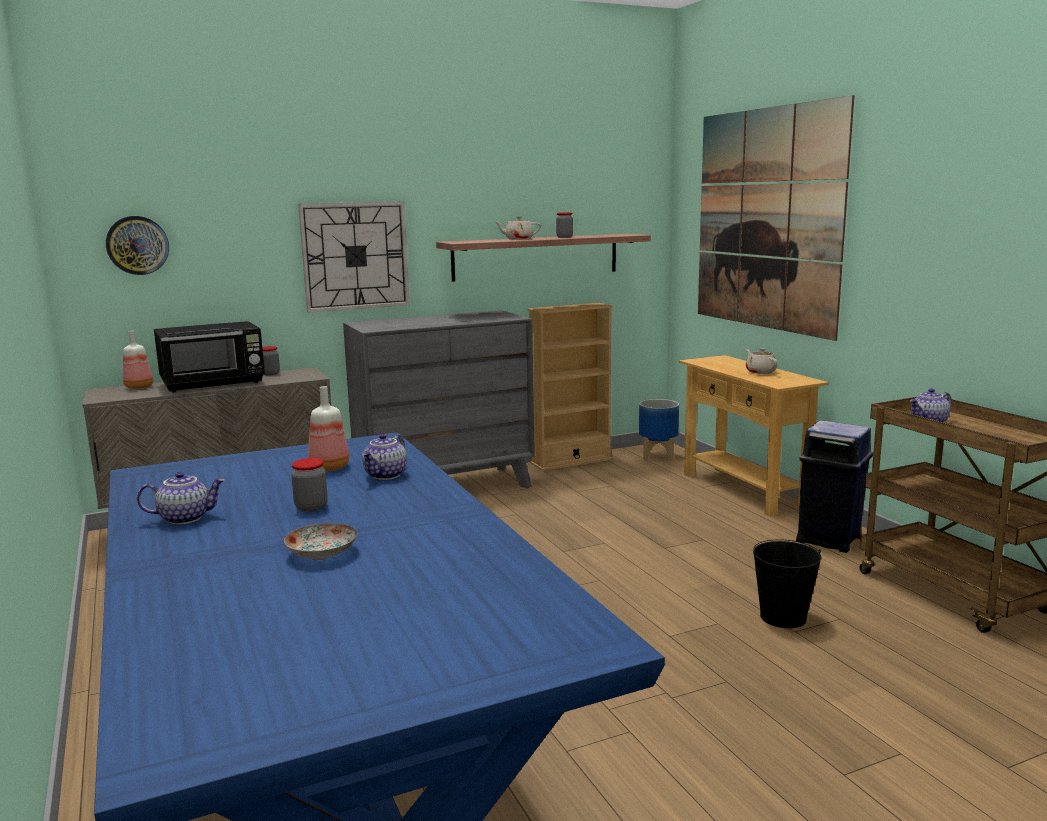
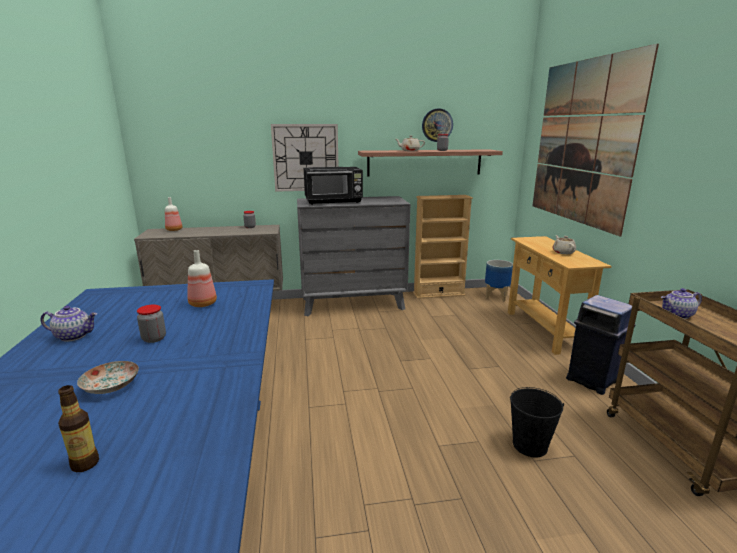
camera: 15 degrees right, 5 degrees up
(137, 245) = (176, 146): wall clock -> wall clock (437, 125)
(214, 384) = (213, 231): black microwave -> black microwave (334, 202)
(386, 475) = (229, 316): teapot -> none
(391, 610) = (85, 464): none -> bottle

